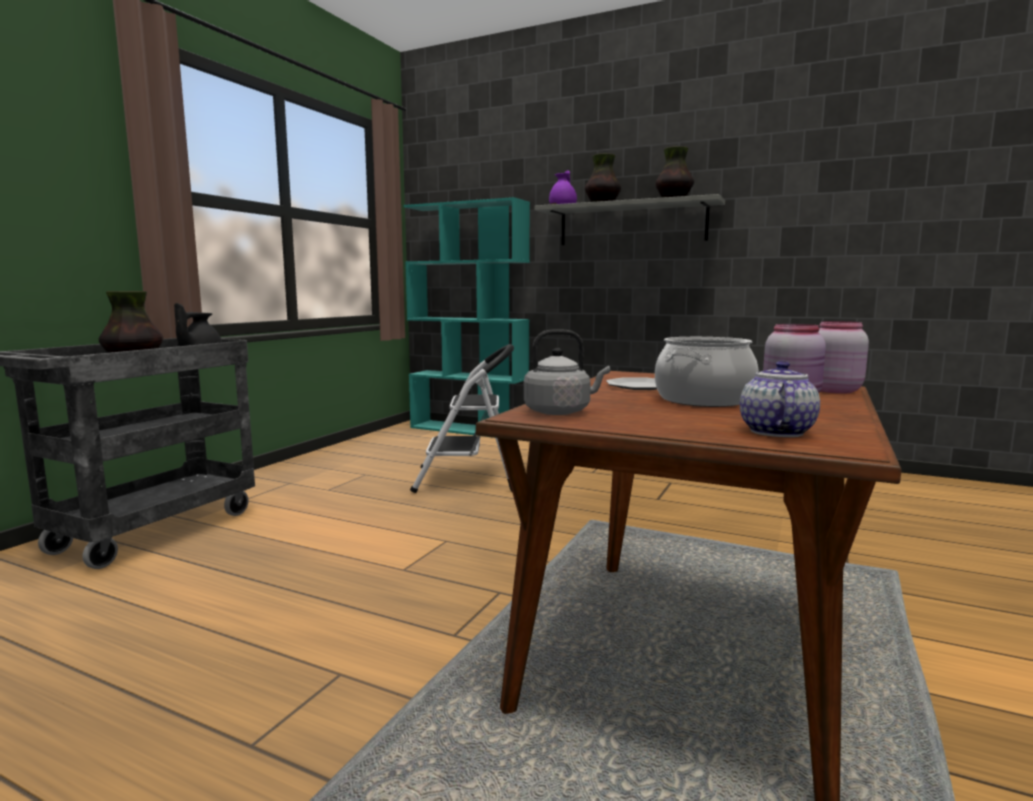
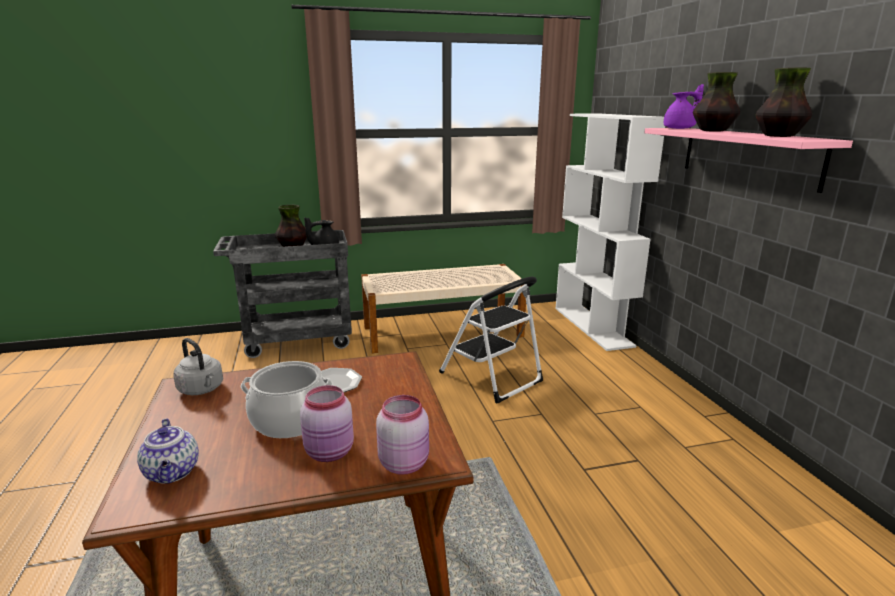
camera: 50 degrees right, 10 degrees up
(336, 468) = (442, 331): none -> beige bench
(469, 430) = (593, 326): turquoise bookcase -> white bookcase
(631, 224) = (748, 156): grey shelf -> pink shelf
(775, 431) = (173, 473): teapot -> teapot turned 90 degrees clockwise

